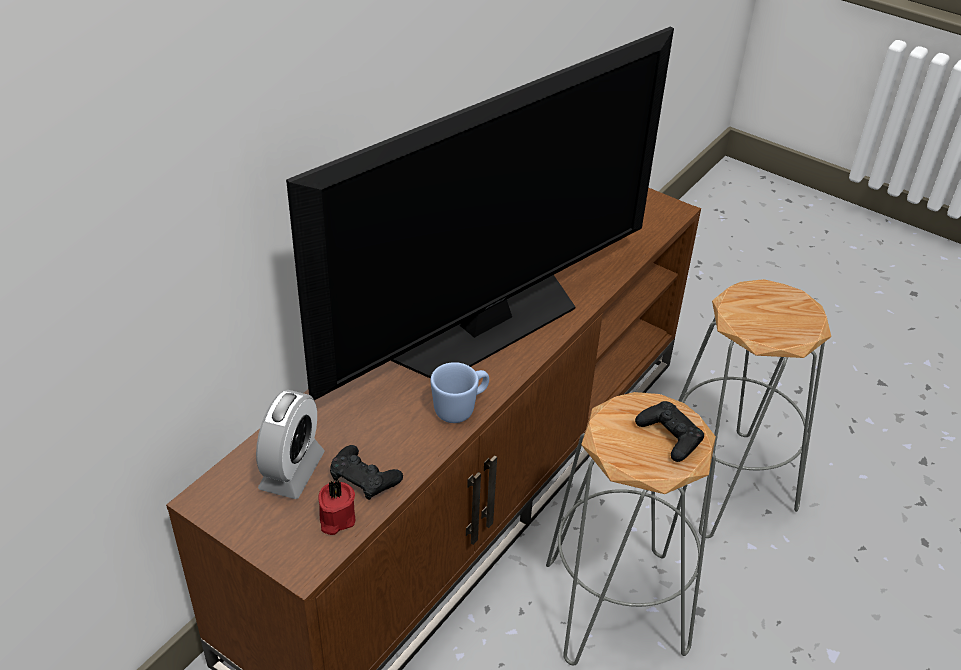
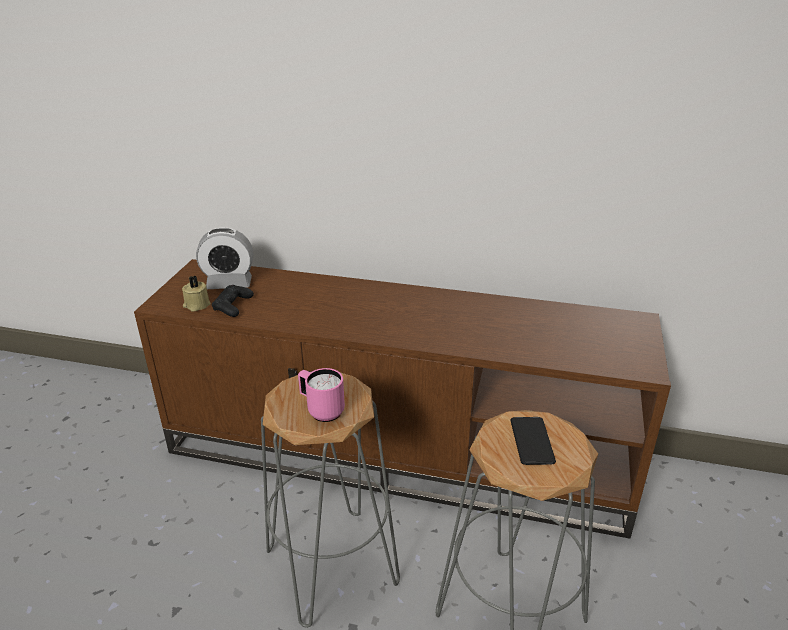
camera: 70 degrees right, 10 degrees down
(336, 519) = (196, 305): red candle -> beige candle
(460, 408) = (312, 323): blue mug -> none
(486, 324) = (405, 313): television -> none
(670, 436) = (321, 410): black game controller -> pink mug
(766, 311) = (532, 441): none -> phone

